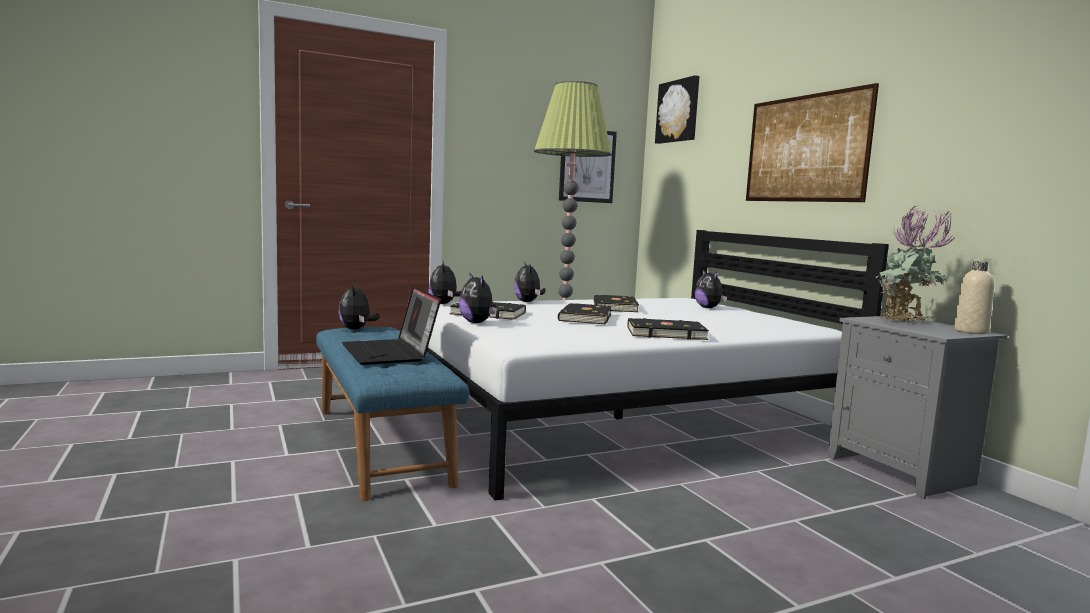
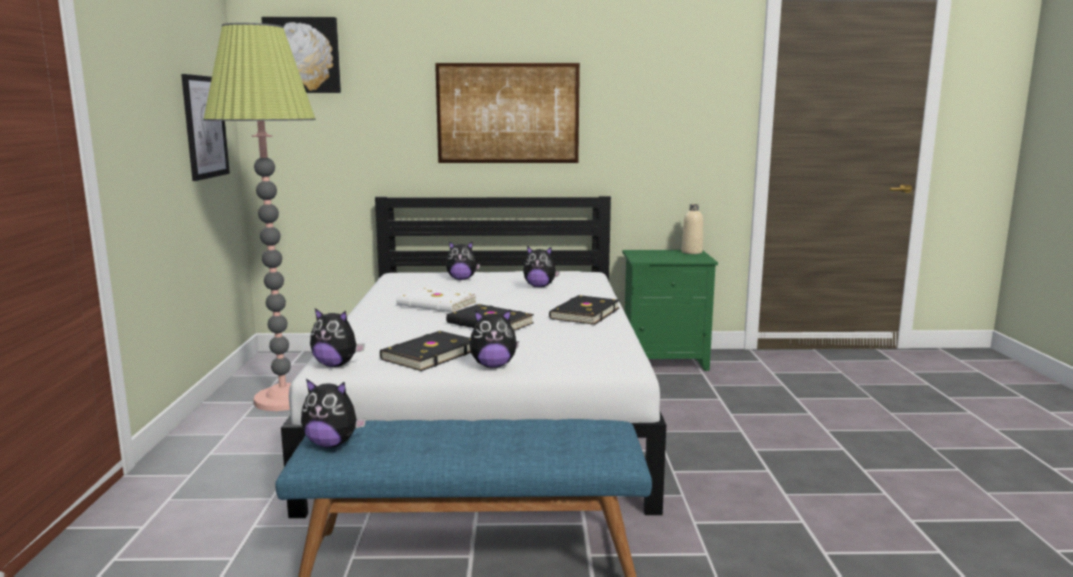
camera: 65 degrees left, 5 degrees up
(390, 353) = (512, 436): laptop -> none
(528, 302) = (362, 328): plush toy -> plush toy (539, 286)
(613, 307) = (436, 304): black book -> white book
(903, 471) = (665, 360): grey nightstand -> green nightstand
(906, 323) = (661, 256): potted plant -> none

